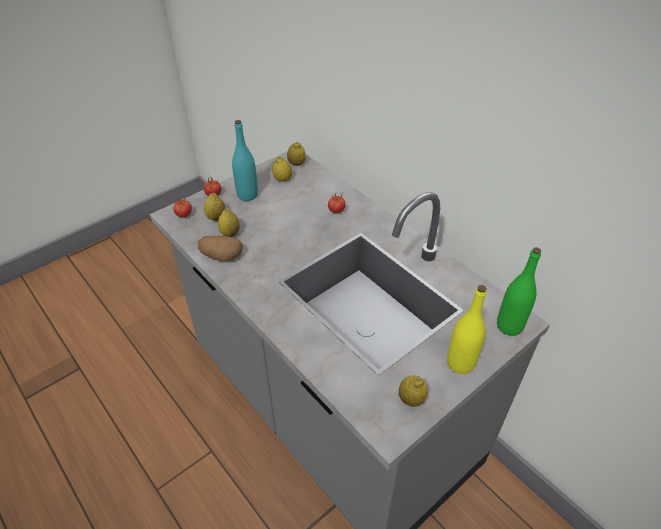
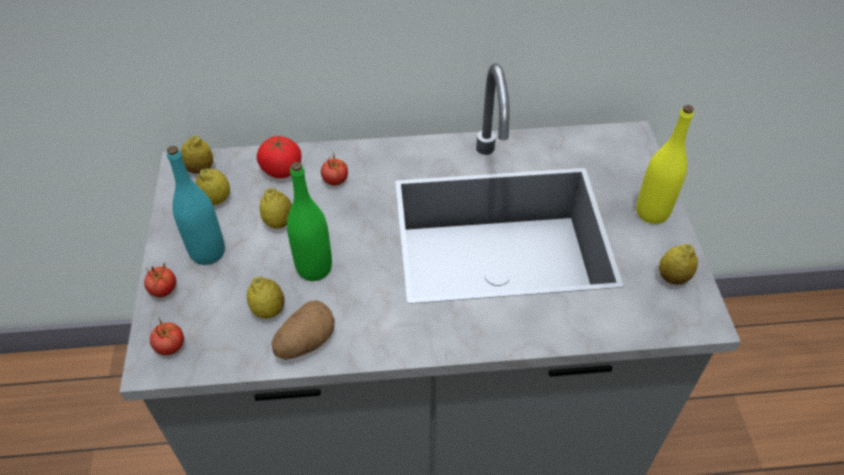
camera: 55 degrees left, 5 degrees up
(216, 217) = (218, 310): lemon -> lemon (279, 222)
(324, 189) = (281, 170): none -> tomato
(509, 326) = (630, 149): green bottle -> green bottle (314, 268)

